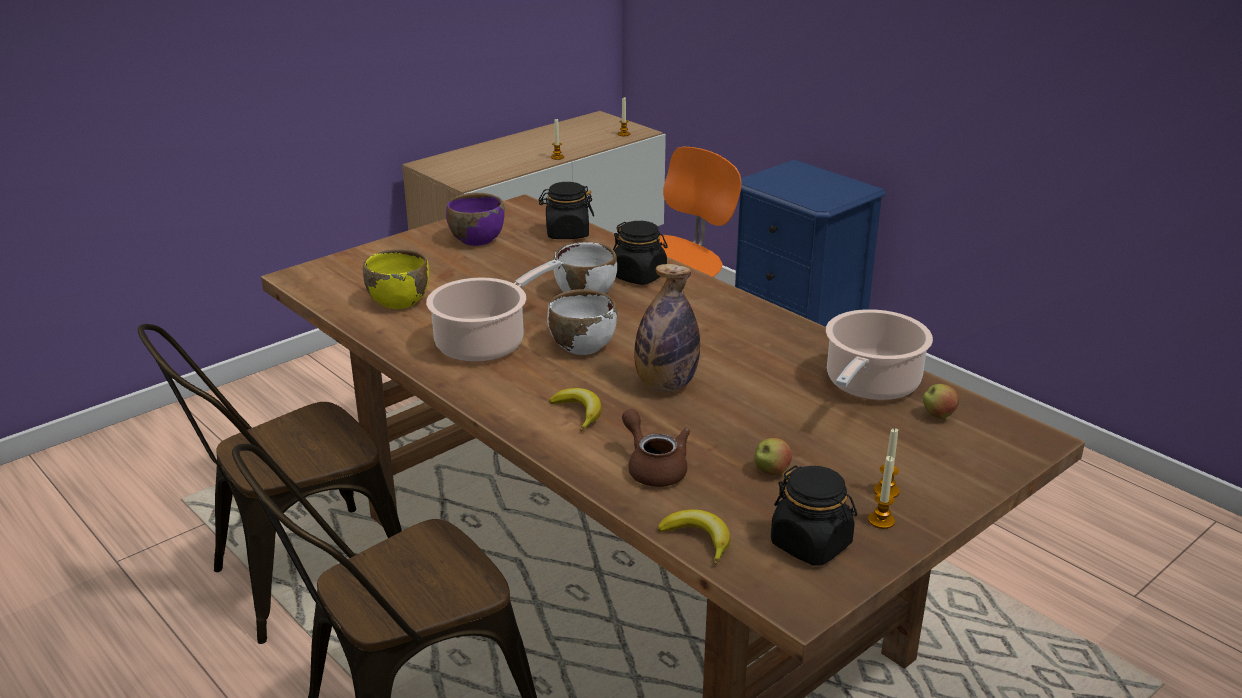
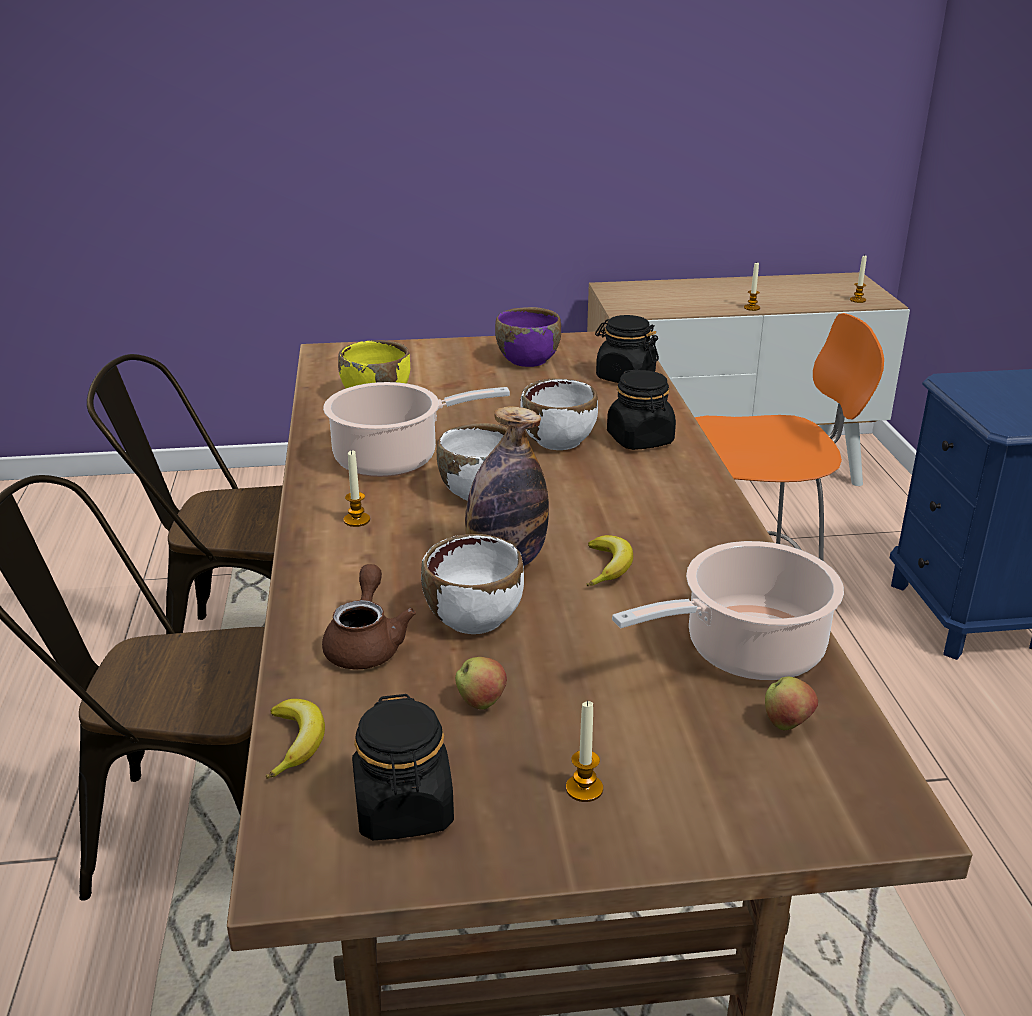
camera: 35 degrees right, 0 degrees up
(578, 413) = (378, 557): banana -> banana (608, 567)
(697, 426) = (475, 617): none -> white bowl
(881, 521) = (526, 823): candle -> candle (357, 520)

